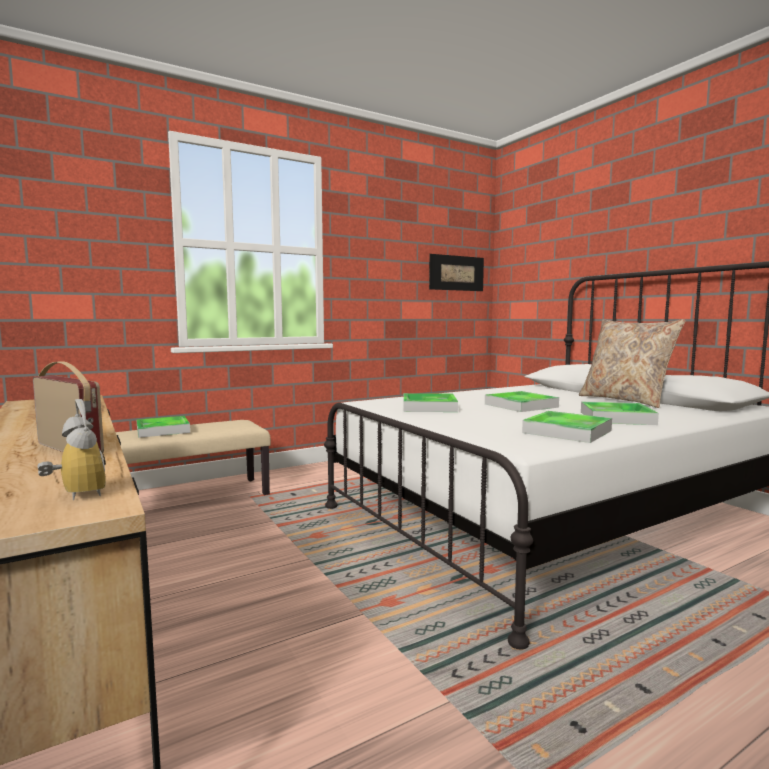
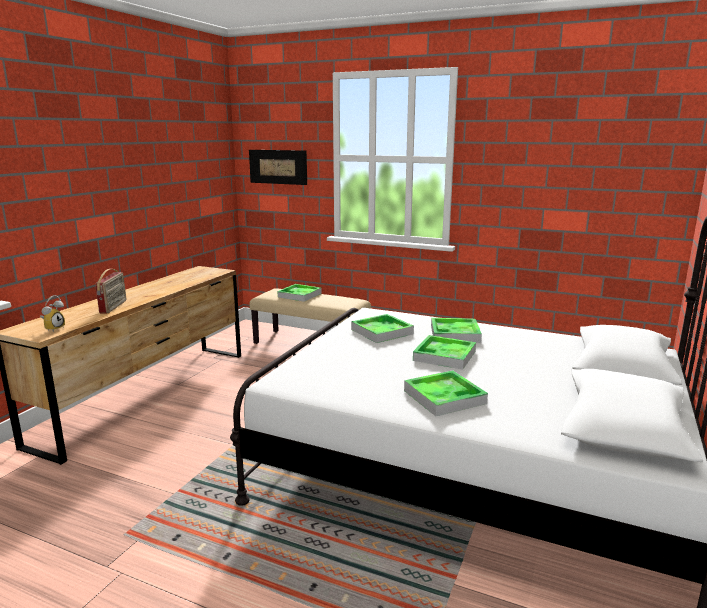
camera: 55 degrees right, 10 degrees up
(456, 273) = (631, 178): picture -> picture (278, 167)
(567, 431) = (350, 387): tray -> tray (455, 333)
(626, 400) = (569, 390): beige pillow -> none

